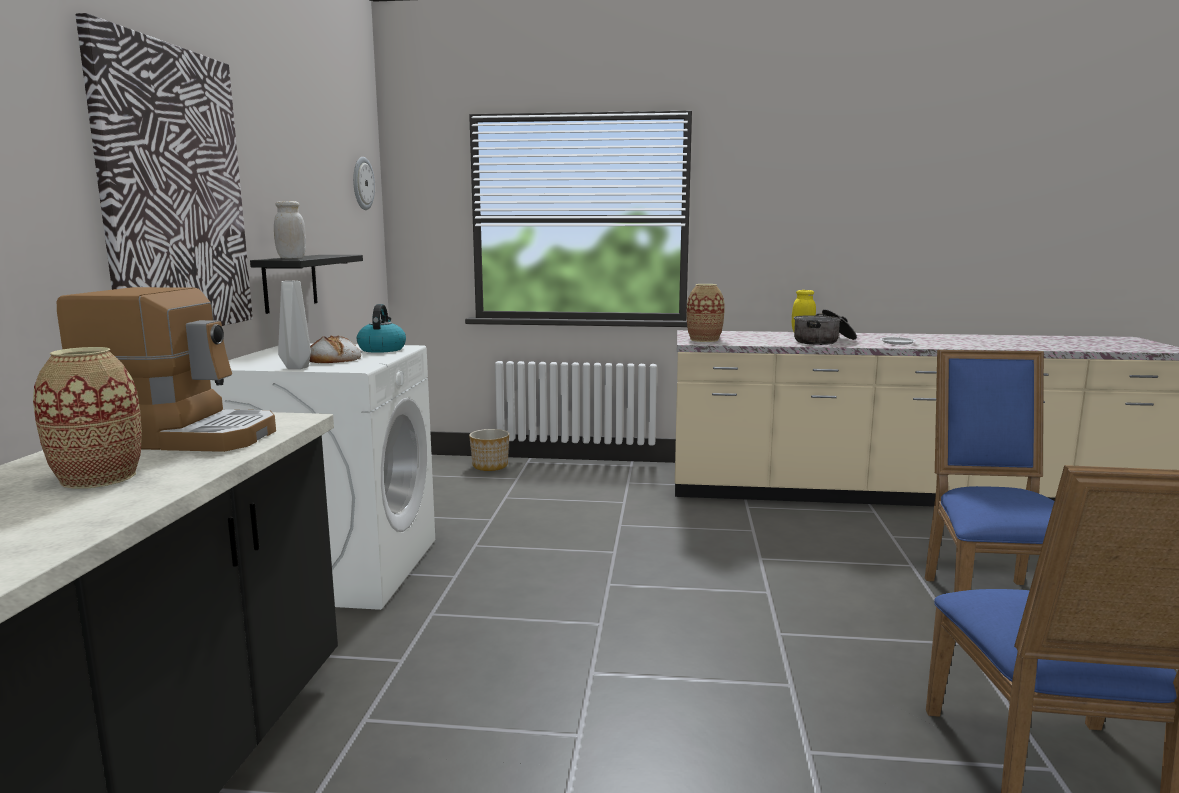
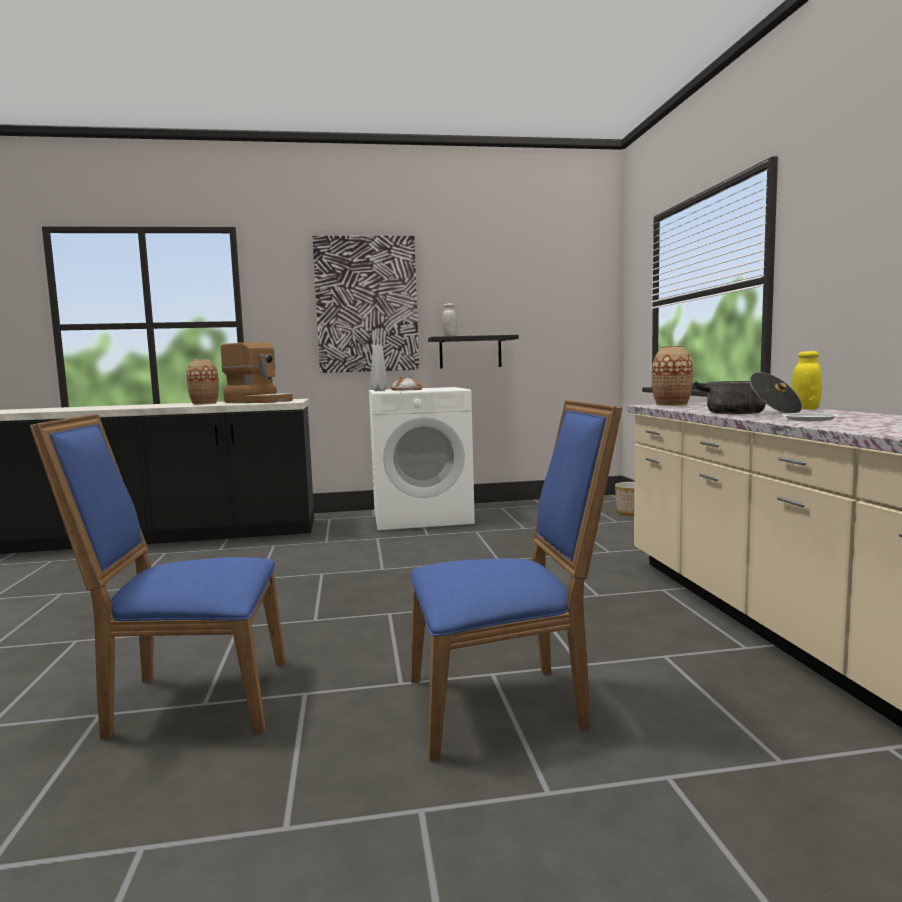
camera: 75 degrees right, 5 degrees down
(184, 436) = (260, 401): coffee machine -> coffee machine turned 45 degrees counterclockwise
(362, 183) = (583, 286): wall clock -> none
(382, 349) = (446, 389): kettle -> none

